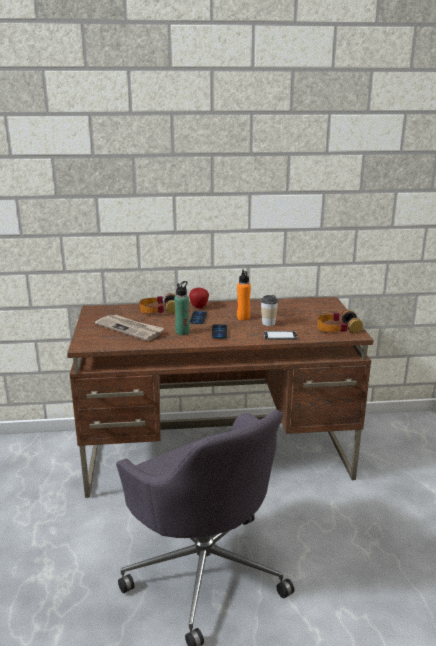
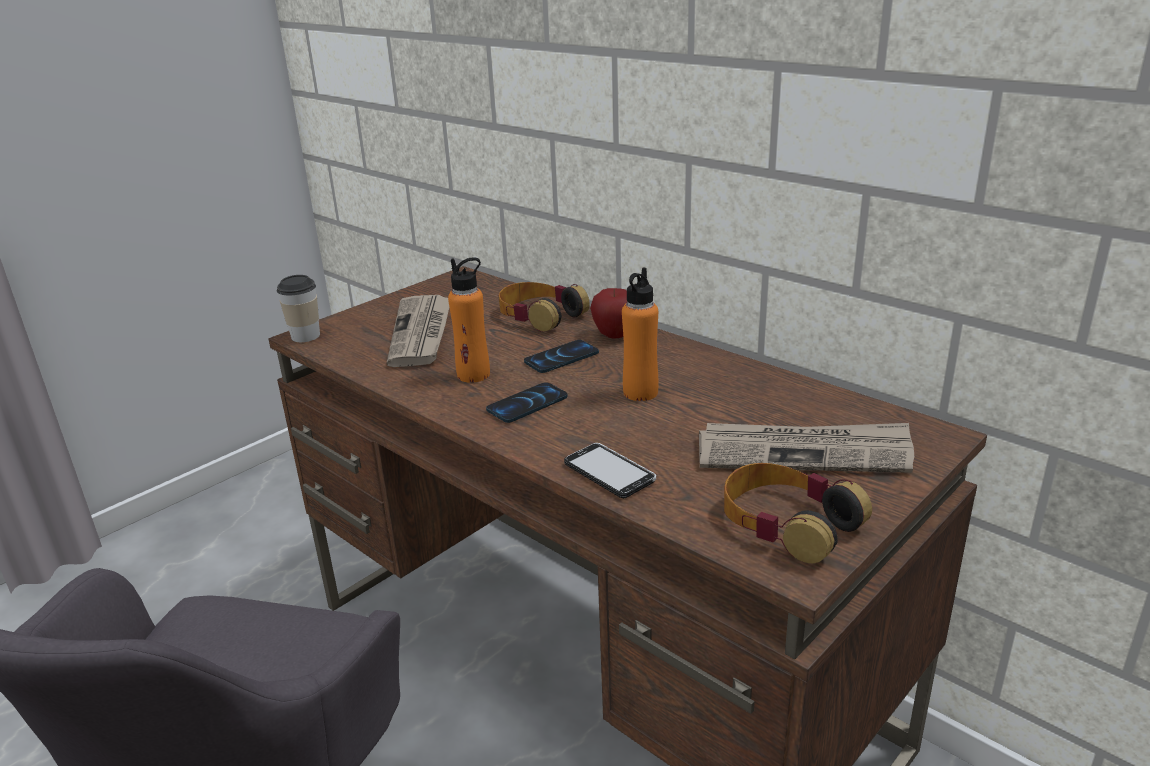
camera: 50 degrees right, 5 degrees up
(182, 332) = (473, 375): green bottle -> orange bottle
(268, 323) = (659, 429): cup -> cup (305, 336)
(311, 314) = (804, 452): none -> newspaper

